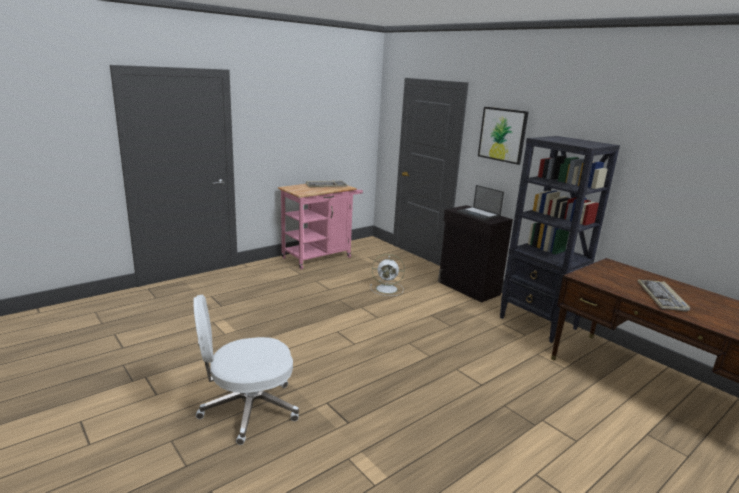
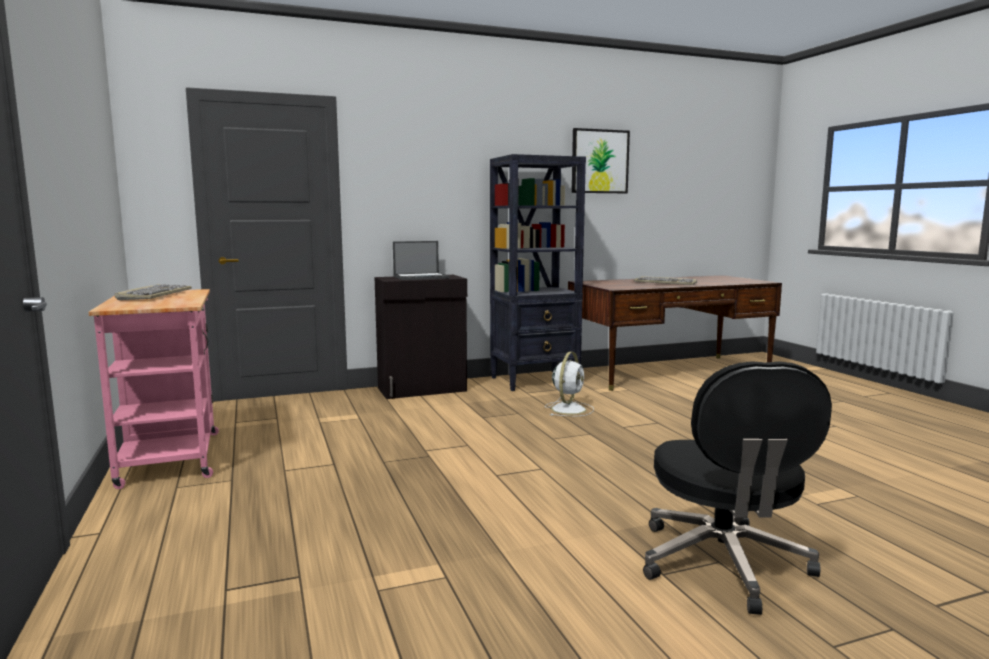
camera: 70 degrees left, 10 degrees down
(248, 409) = (723, 564): white office chair -> black office chair
(387, 289) = (378, 427): white fan -> white fan (569, 409)
(502, 135) = (411, 167): picture -> picture (599, 161)

